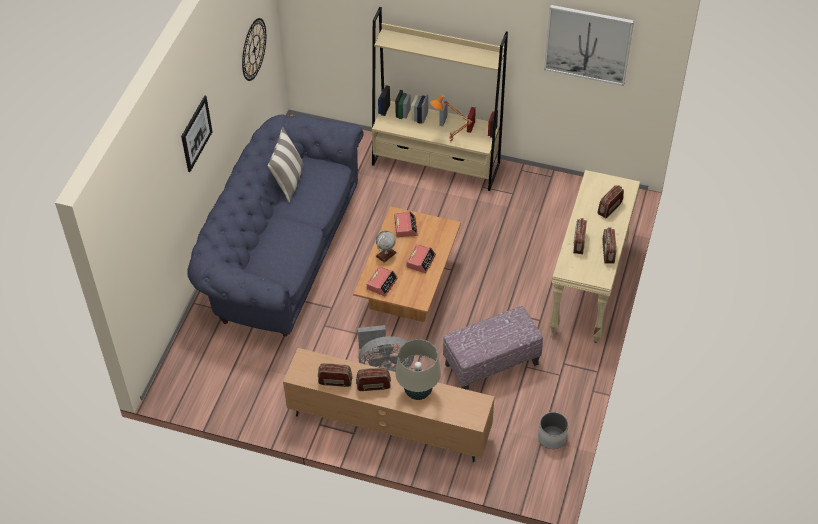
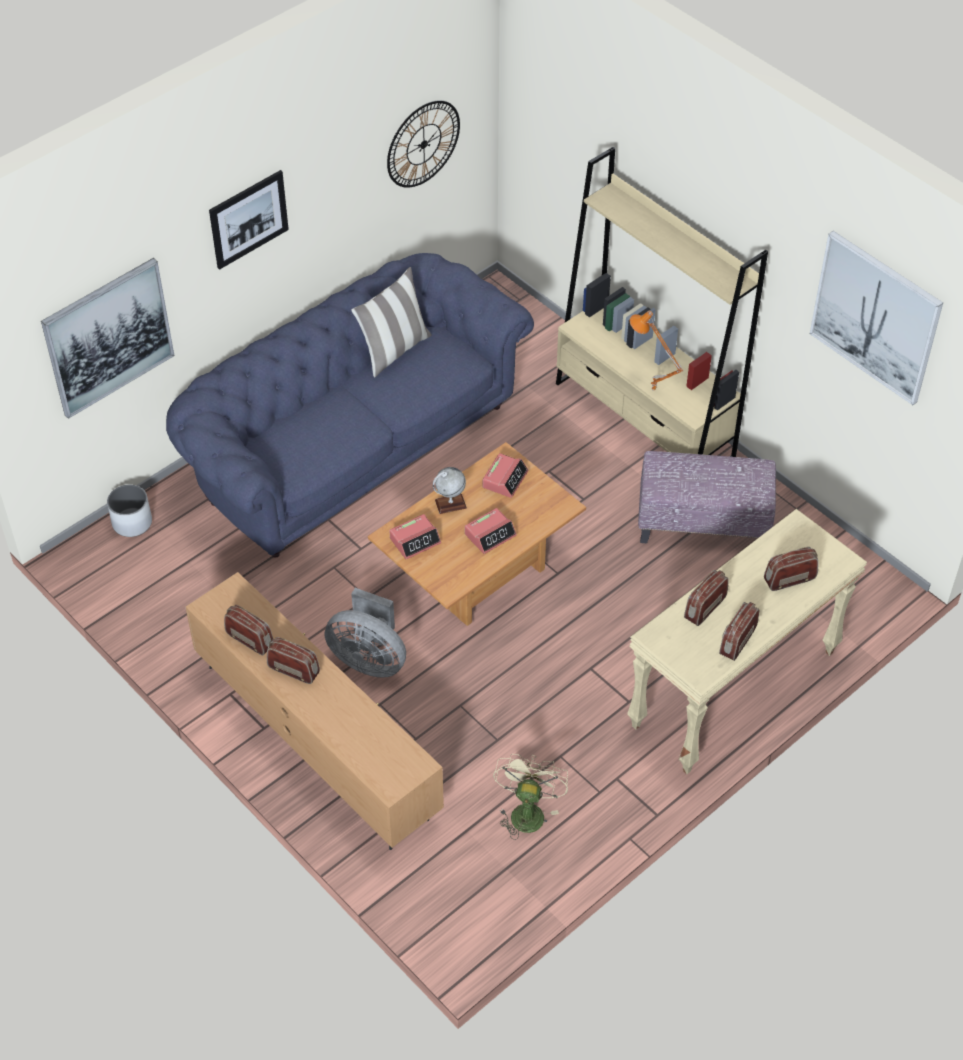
camera: 30 degrees right, 0 degrees up
(152, 241) = (108, 337): none -> picture
(418, 392) = (344, 708): beige table lamp -> none
(491, 365) = (514, 729): ottoman -> ottoman (702, 525)
(530, 404) = (527, 811): none -> beige fan
(552, 437) = (522, 873): white planter -> white planter (132, 522)

